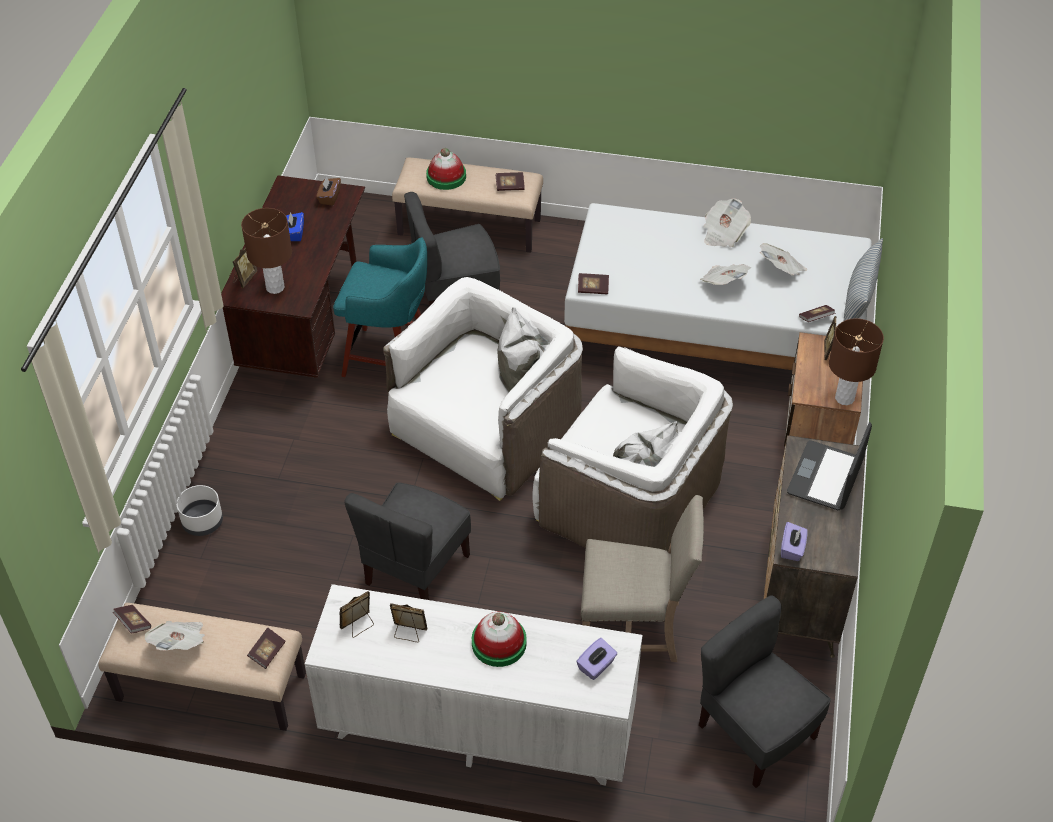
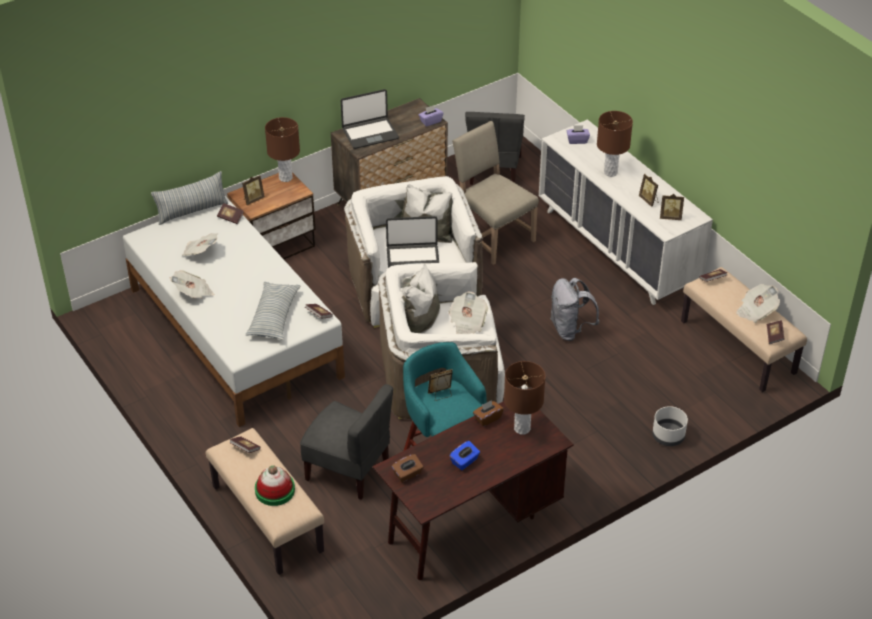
camera: 135 degrees left, 5 degrees down
(244, 278) = (535, 449): picture frame -> picture frame (441, 394)
(315, 276) = (487, 418): none -> brown tissue box
(415, 569) = (570, 330): grey chair -> grey backpack
(499, 643) = (610, 172): hat -> brown table lamp
(611, 433) = (413, 258): none -> laptop
(627, 261) = (274, 316): none -> pillow
(723, 283) = (243, 267): newspaper -> newspaper (467, 322)

